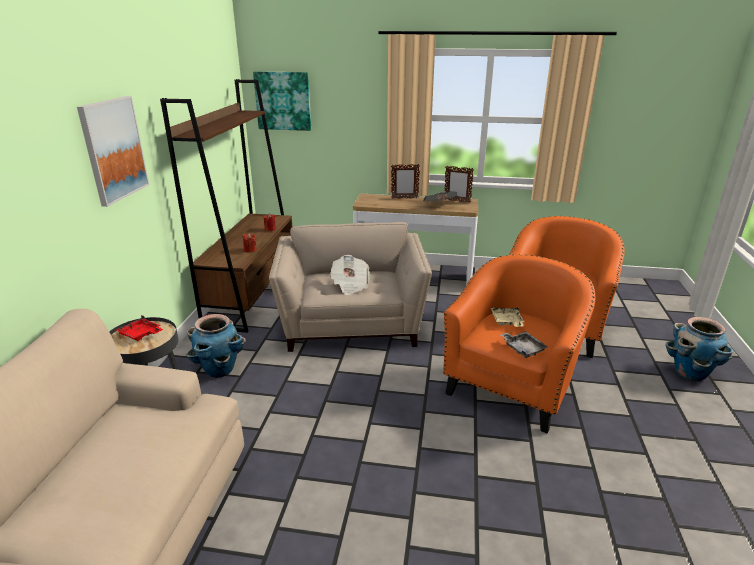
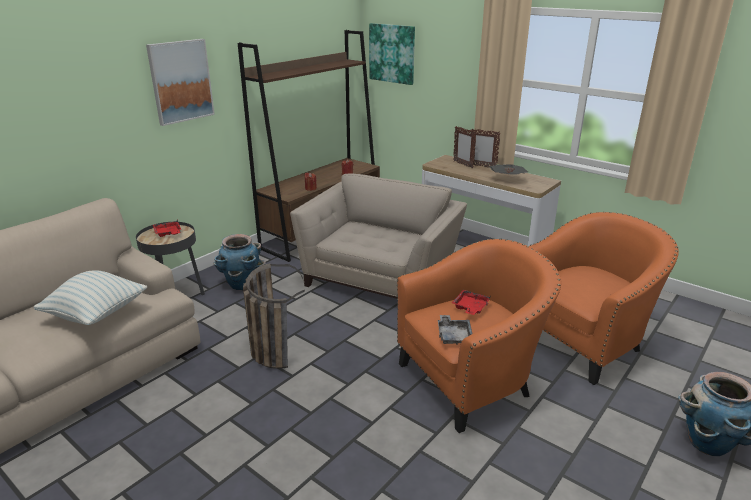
camera: 30 degrees right, 0 degrees up
(154, 454) = (97, 315): none -> pillow
(316, 422) = (270, 347): none -> basket
(350, 285) = (371, 238): newspaper -> none
(457, 201) = (534, 178): picture frame -> picture frame (463, 164)
(507, 322) = (470, 308): beige tray -> red tray

